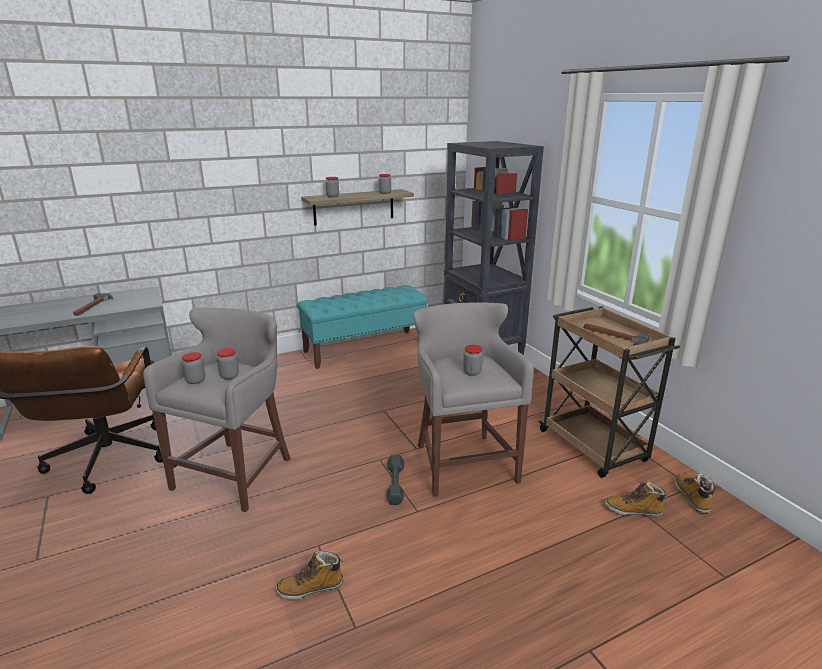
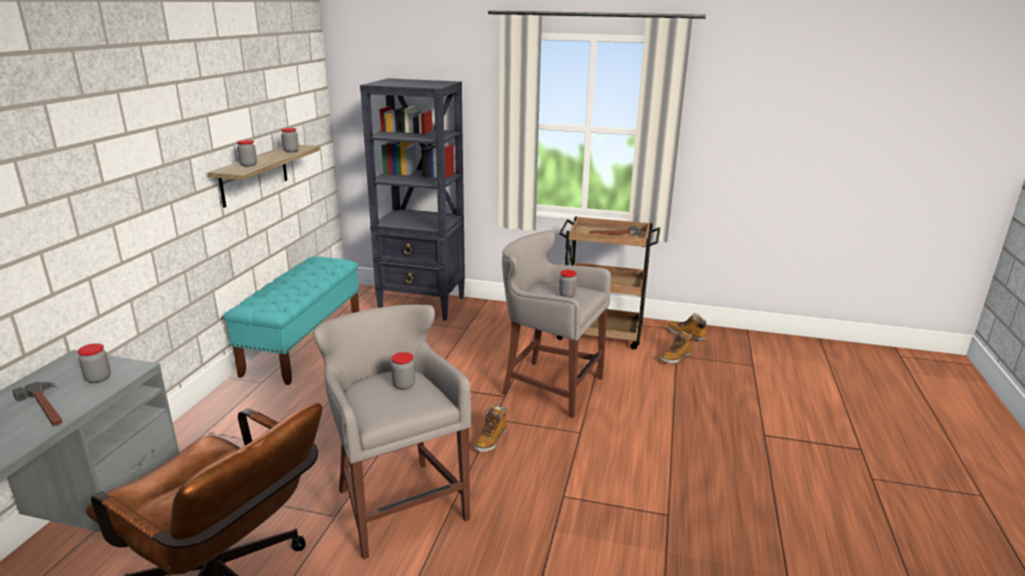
camera: 50 degrees left, 0 degrees up
(195, 380) = (382, 404): jar -> jar (98, 378)
(311, 588) = (607, 519): boot -> boot (490, 440)
(395, 484) = (536, 426): grey dumbbell -> none

